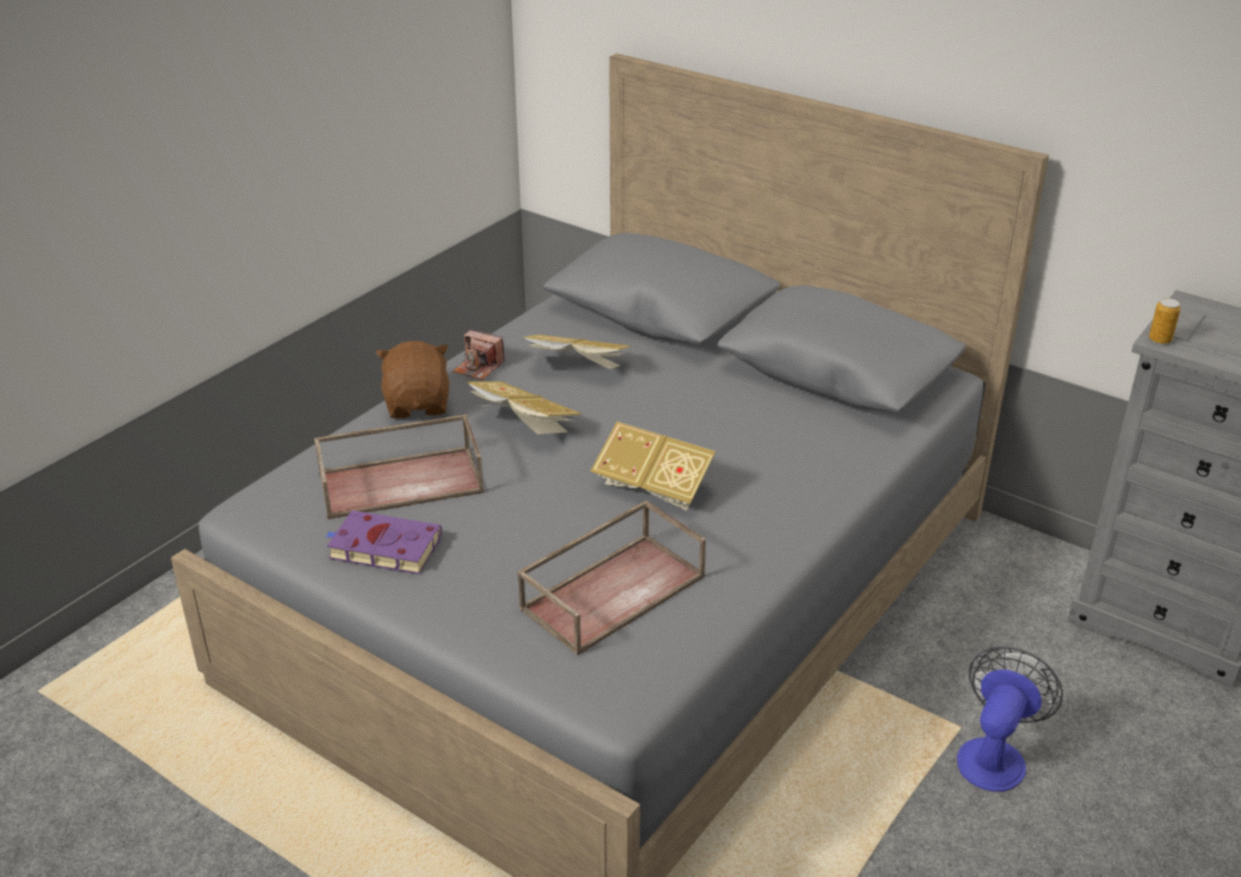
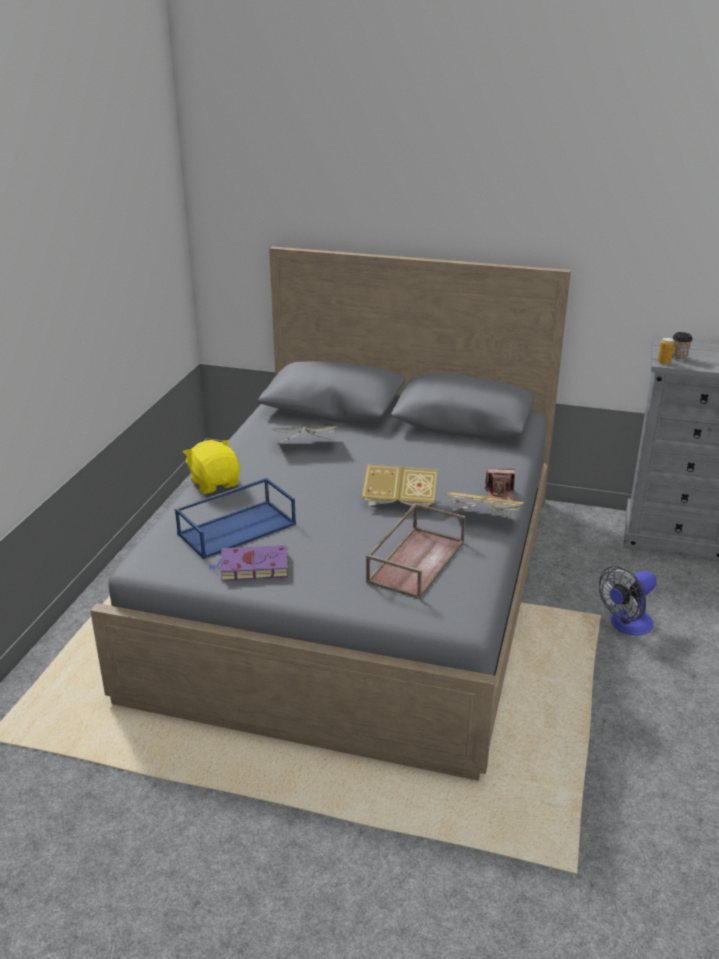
camera: 20 degrees left, 5 degrees down
(402, 481) = (237, 528): brown tray -> blue tray
(418, 404) = (215, 483): brown plush toy -> yellow plush toy
(478, 368) = (240, 456): camera -> camera (500, 494)
(523, 426) = (293, 483): book -> book (483, 519)
(994, 755) = (626, 625): fan -> fan turned 135 degrees counterclockwise
(1194, 335) = (679, 358): none -> cup

